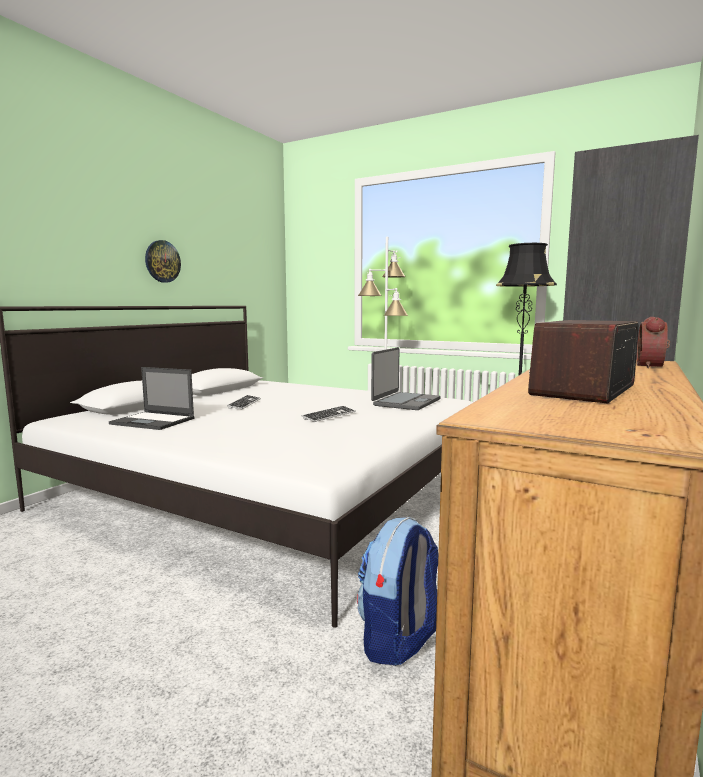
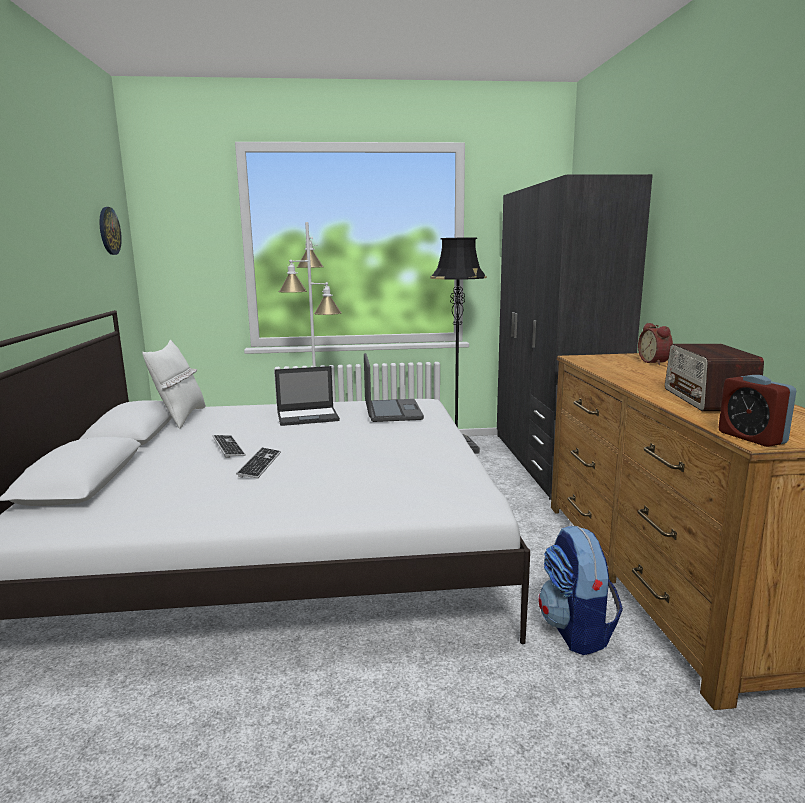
camera: 35 degrees left, 5 degrees up
(153, 421) = (173, 497): laptop -> laptop (308, 417)
(162, 261) = (32, 261): wall clock -> wall clock (109, 231)
(259, 386) = (180, 418): none -> white pillow
(329, 415) = (359, 443): keyboard -> keyboard (260, 464)
(491, 415) = (751, 438): none -> alarm clock

